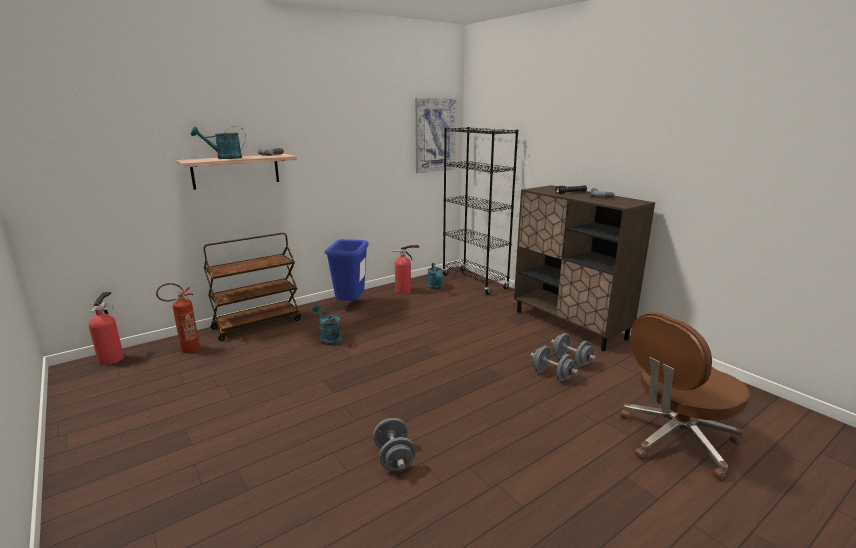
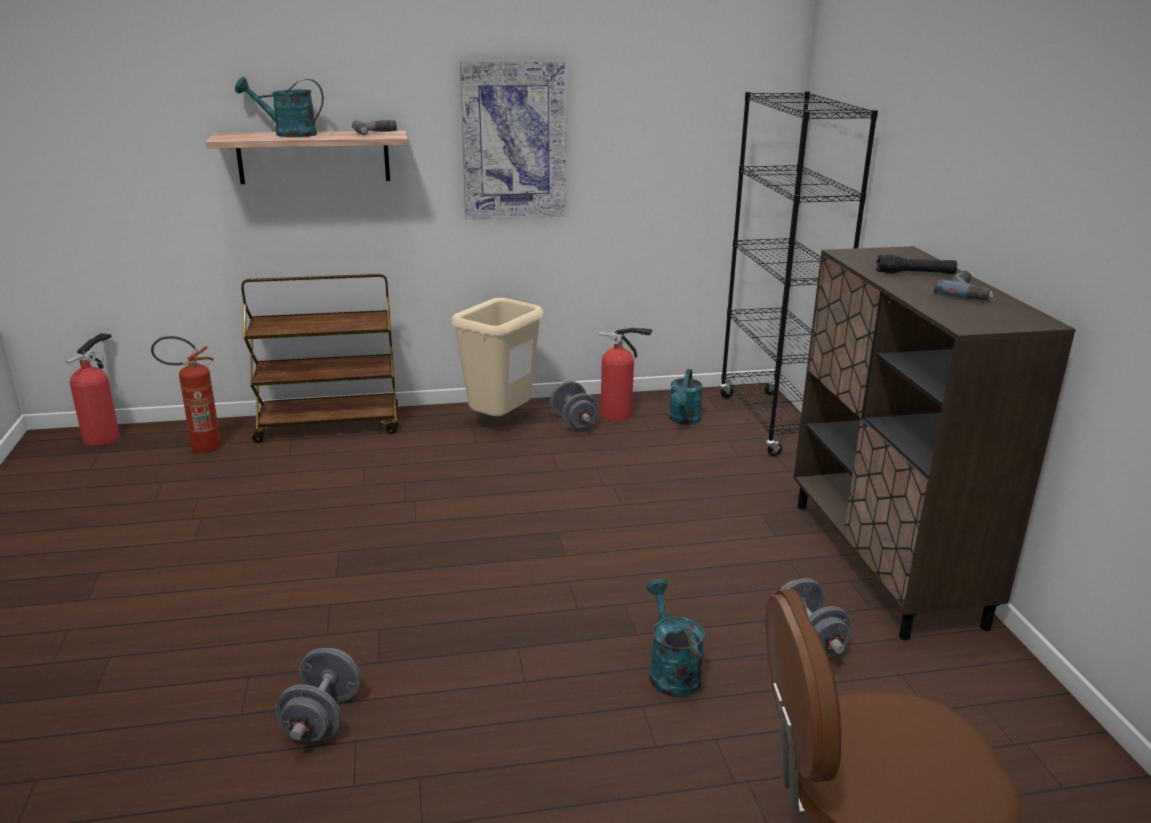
camera: 25 degrees right, 5 degrees up
(328, 338) = (411, 477): turquoise watering can -> turquoise watering can (671, 671)
(350, 305) = (499, 423): blue trash can -> beige trash can
(435, 135) = (732, 105): picture -> picture (514, 141)
(552, 375) = (738, 658): grey dumbbell -> grey dumbbell (574, 422)

